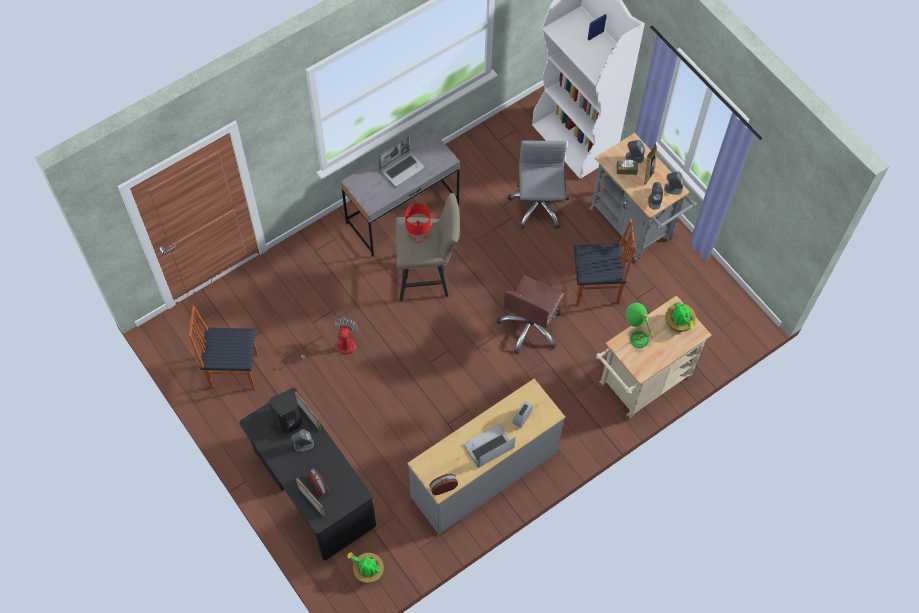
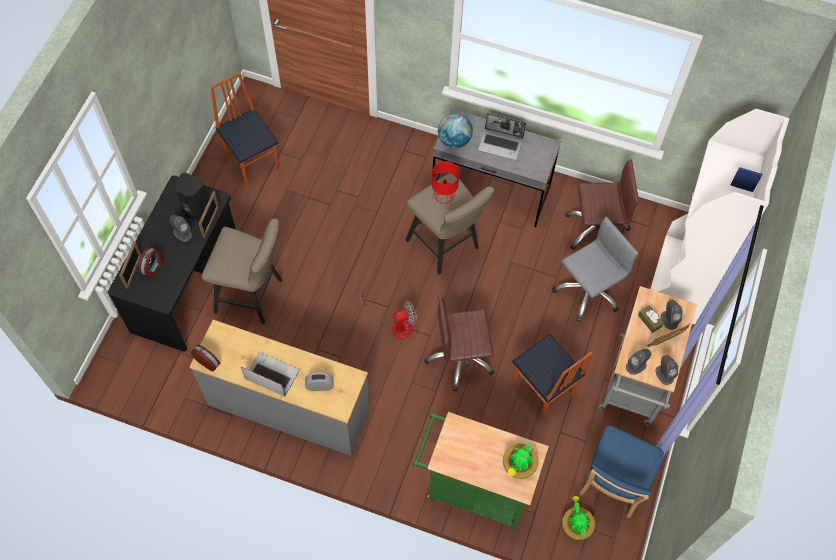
camera: 55 degrees right, 0 degrees up
(339, 348) = (327, 223): fan -> fan (395, 325)
(364, 443) = (253, 296): none -> beige stool
(367, 571) = (140, 370): potted plant -> potted plant (575, 525)
(372, 197) = (454, 140): none -> globe
(492, 166) = (596, 230): none -> brown office chair
(635, 334) = (476, 432): green table lamp -> none
(640, 384) = (473, 488): beige cart -> green cart
(698, 291) = (613, 484): none -> blue chair

